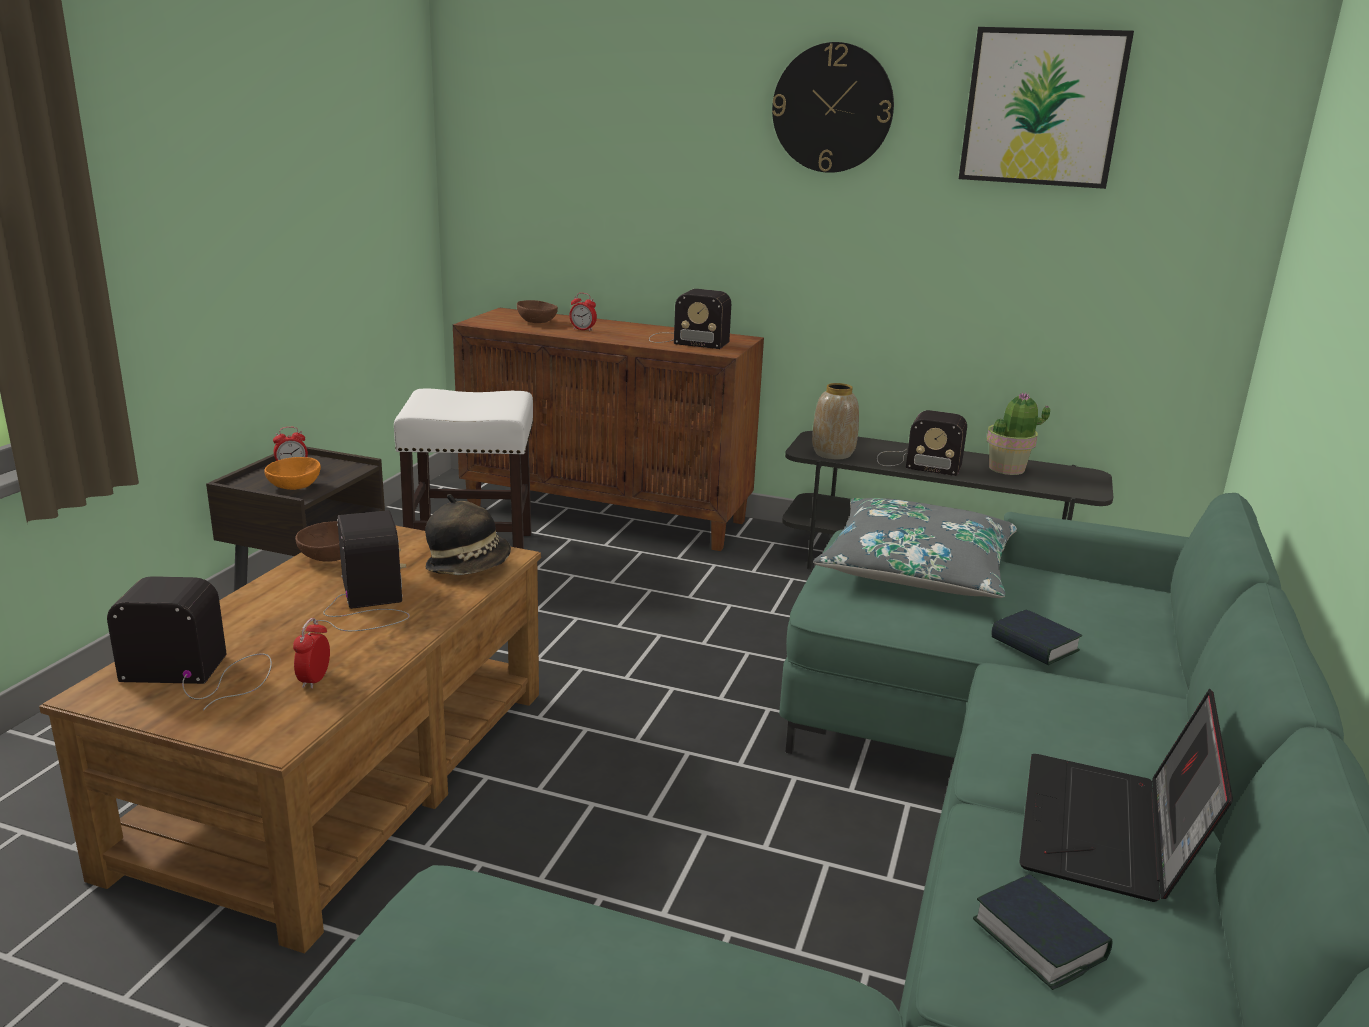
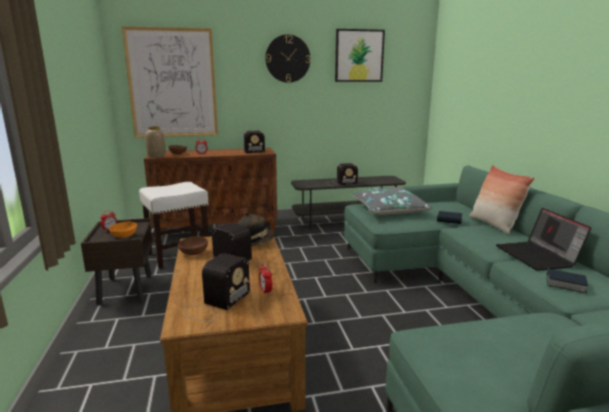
camera: 30 degrees left, 5 degrees down
(203, 672) = (215, 304): radio -> radio turned 150 degrees clockwise
(557, 156) = (172, 83): none -> picture
(833, 454) = (312, 185): vase -> vase (157, 156)
(1007, 469) = (367, 179): potted plant -> none
(1153, 698) = (494, 225): none -> pillow

